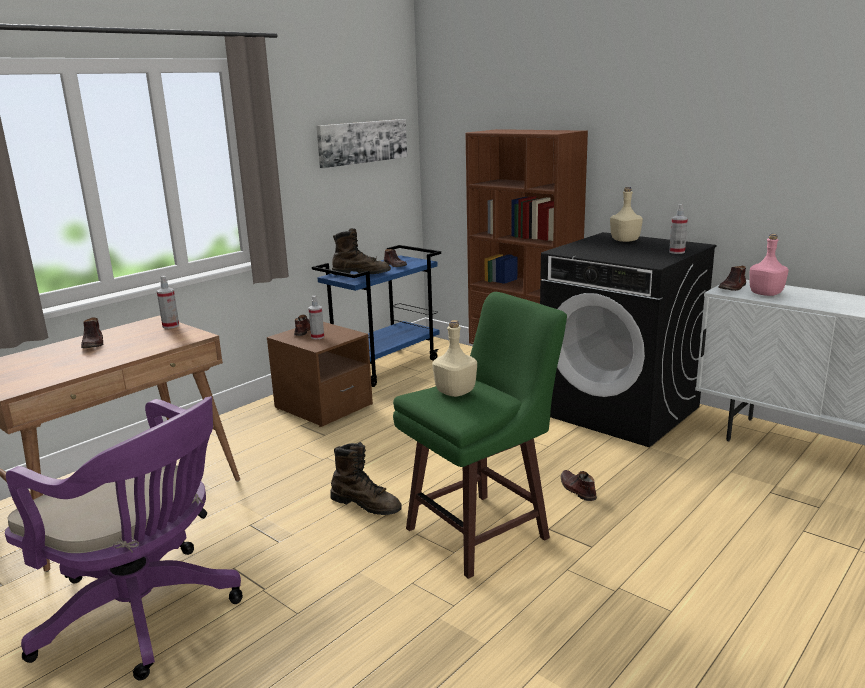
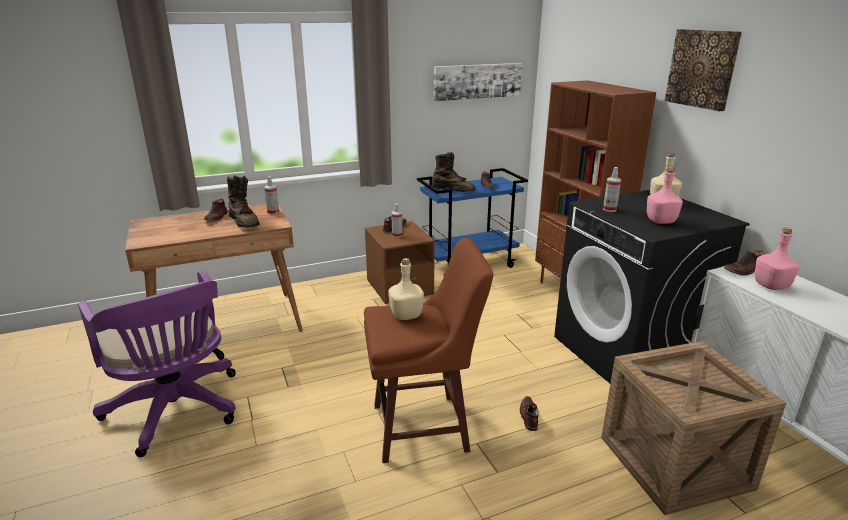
camera: 25 degrees right, 5 degrees up
(366, 505) = (364, 377): brown boot -> brown boot (244, 222)
(481, 532) = (423, 428): green stool -> brown stool
(637, 100) = (702, 69): none -> picture
(645, 254) = (660, 221): none -> pink bottle
(677, 252) = (695, 225): spray bottle -> spray bottle (609, 209)
(735, 487) = (674, 462): none -> crate

